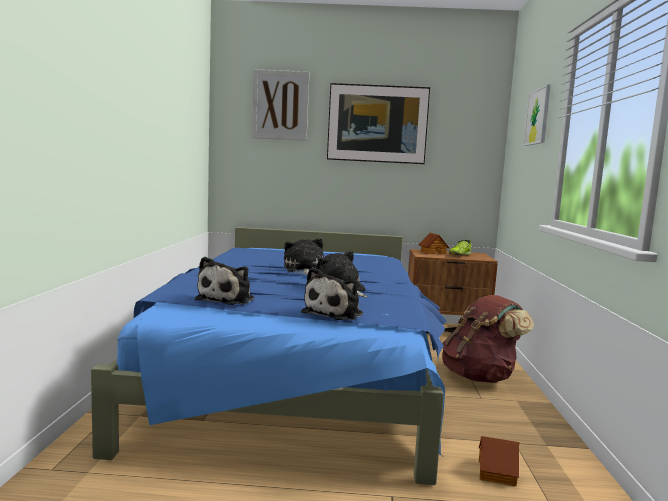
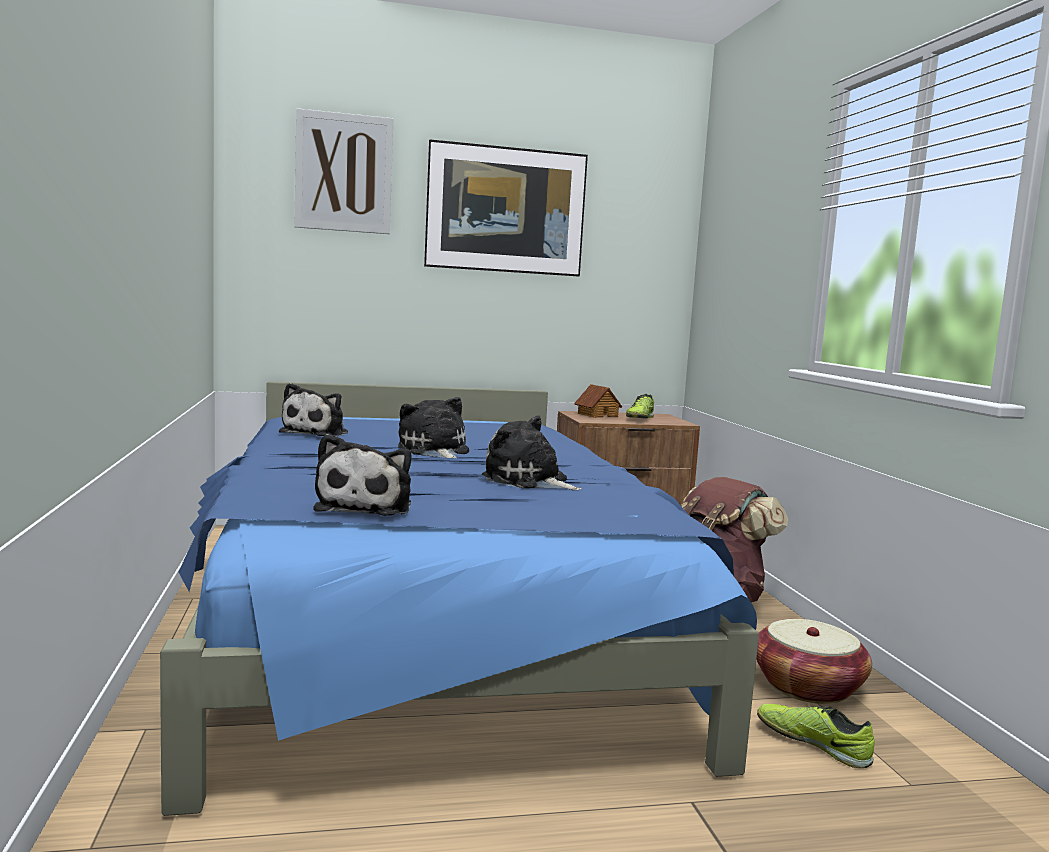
camera: 15 degrees left, 0 degrees up
(335, 313) = (560, 519): plush toy -> plush toy (317, 433)
(497, 473) = (813, 743): toy house -> shoe
(517, 437) = (807, 687): none -> basket
(538, 116) = (768, 207): picture -> none

